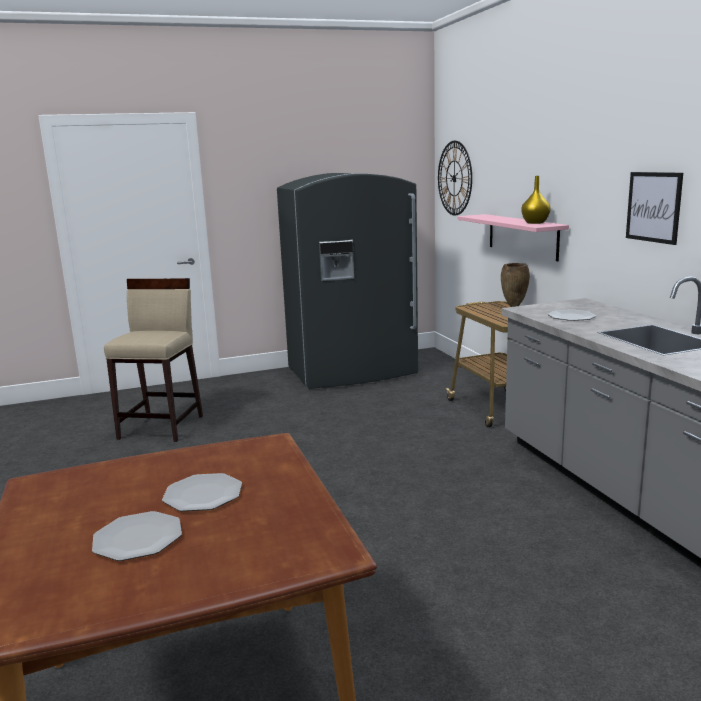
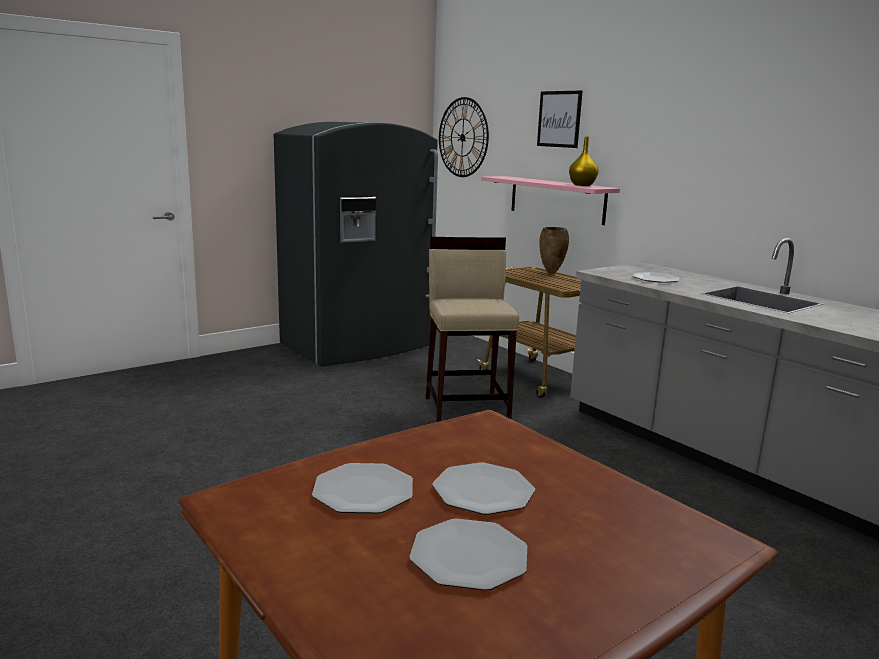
camera: 20 degrees left, 0 degrees up
(121, 486) = (363, 491): none -> plate
(162, 427) = (164, 420): beige stool -> beige stool (467, 410)
(653, 207) = (729, 171): picture -> picture (559, 119)

